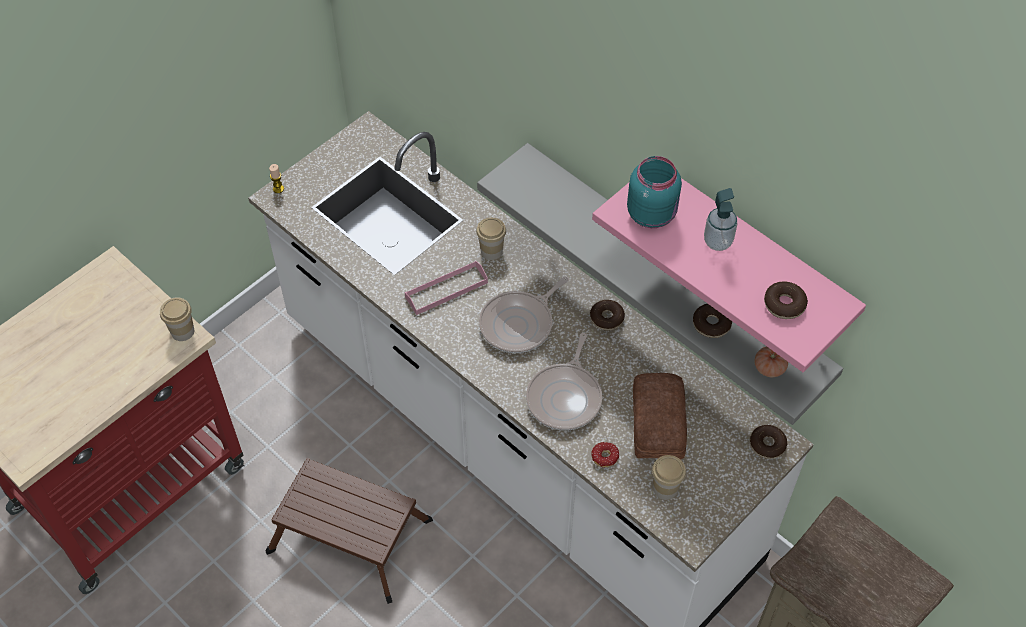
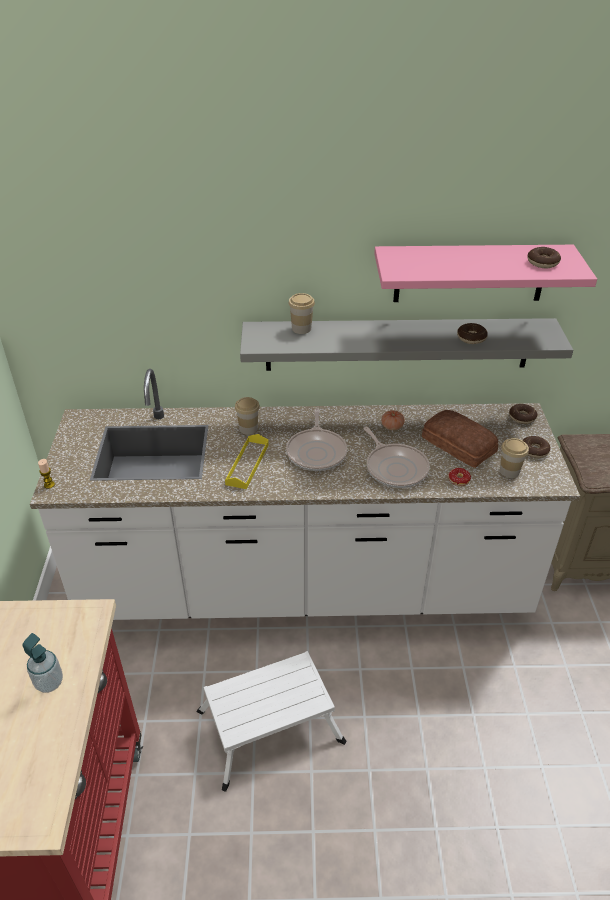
camera: 45 degrees left, 15 degrees down
(182, 331) = (82, 613): cup -> cup (301, 328)
(350, 536) = (271, 726): brown step ladder -> white step ladder
(446, 290) = (247, 464): pink tray -> yellow tray
(607, 318) = (361, 418): donut -> donut (534, 451)
(652, 213) = (414, 265): turquoise jar -> none
(717, 242) = (467, 258): soap dispenser -> soap dispenser (49, 682)
(769, 368) = (527, 338): tomato -> tomato (392, 426)

